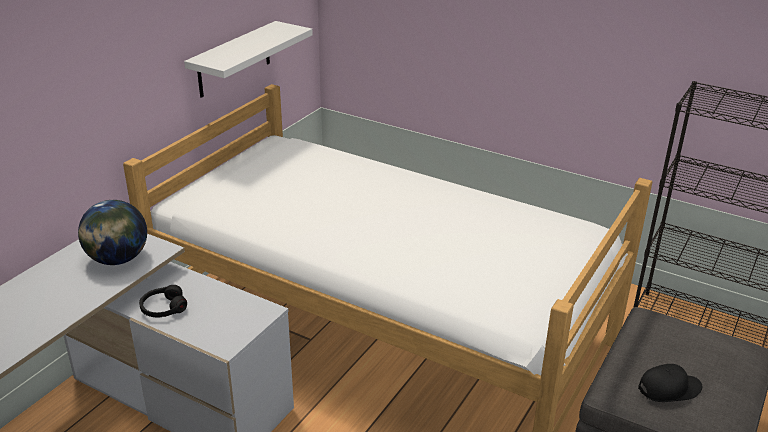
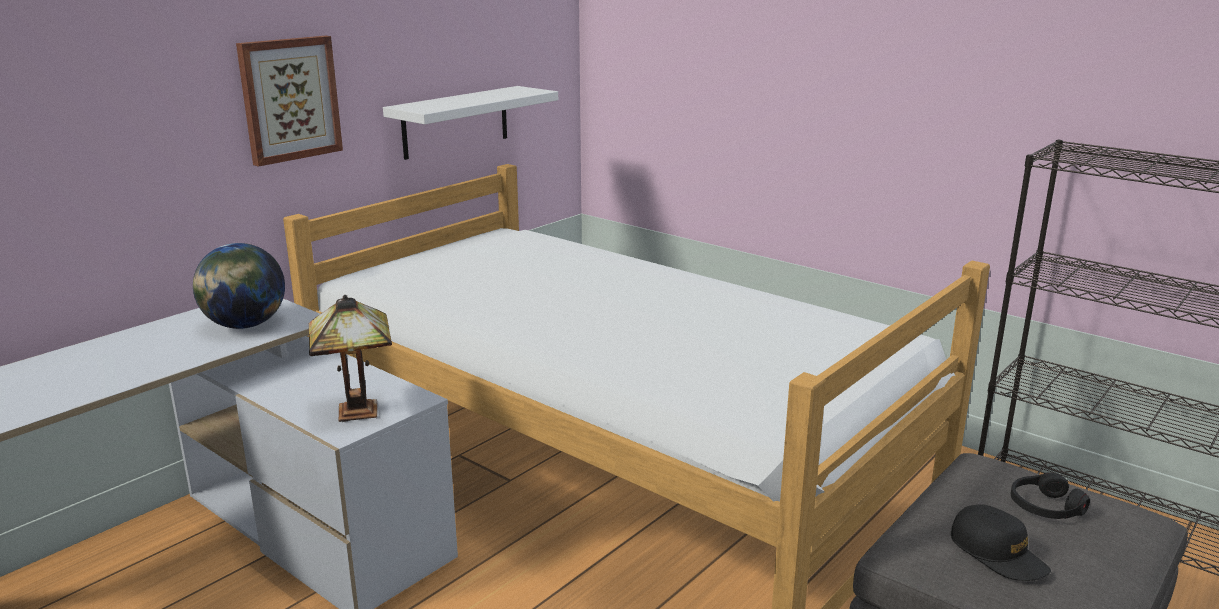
camera: 10 degrees right, 10 degrees down
(120, 71) = (289, 99): none -> picture
(163, 308) = (285, 387): black headphones -> black headphones (1045, 507)
(230, 327) = (360, 412): none -> table lamp
(669, 389) = (998, 553): black cap -> black cap turned 60 degrees clockwise

